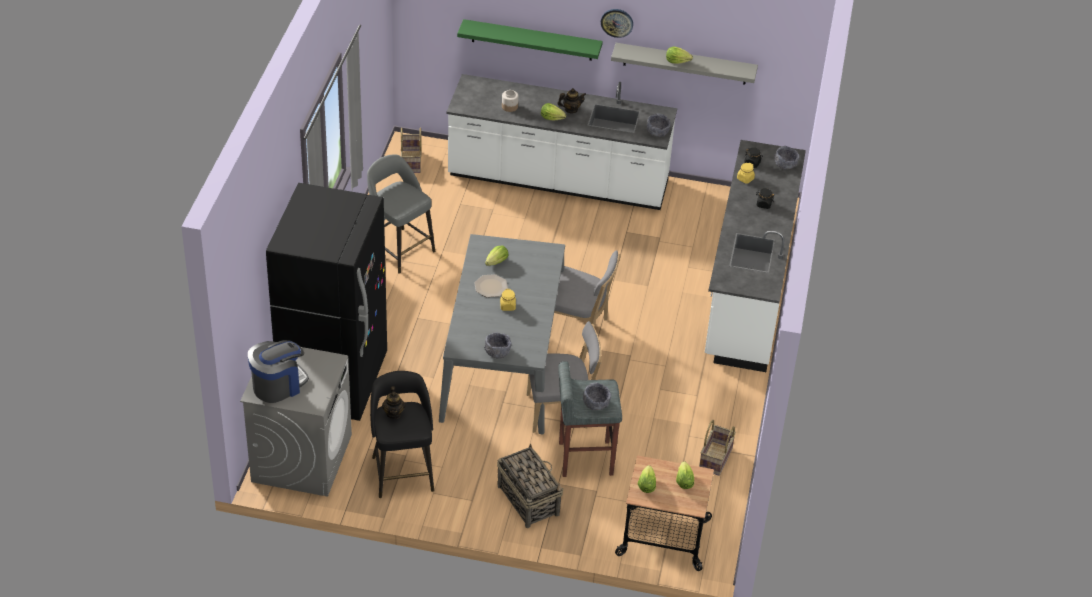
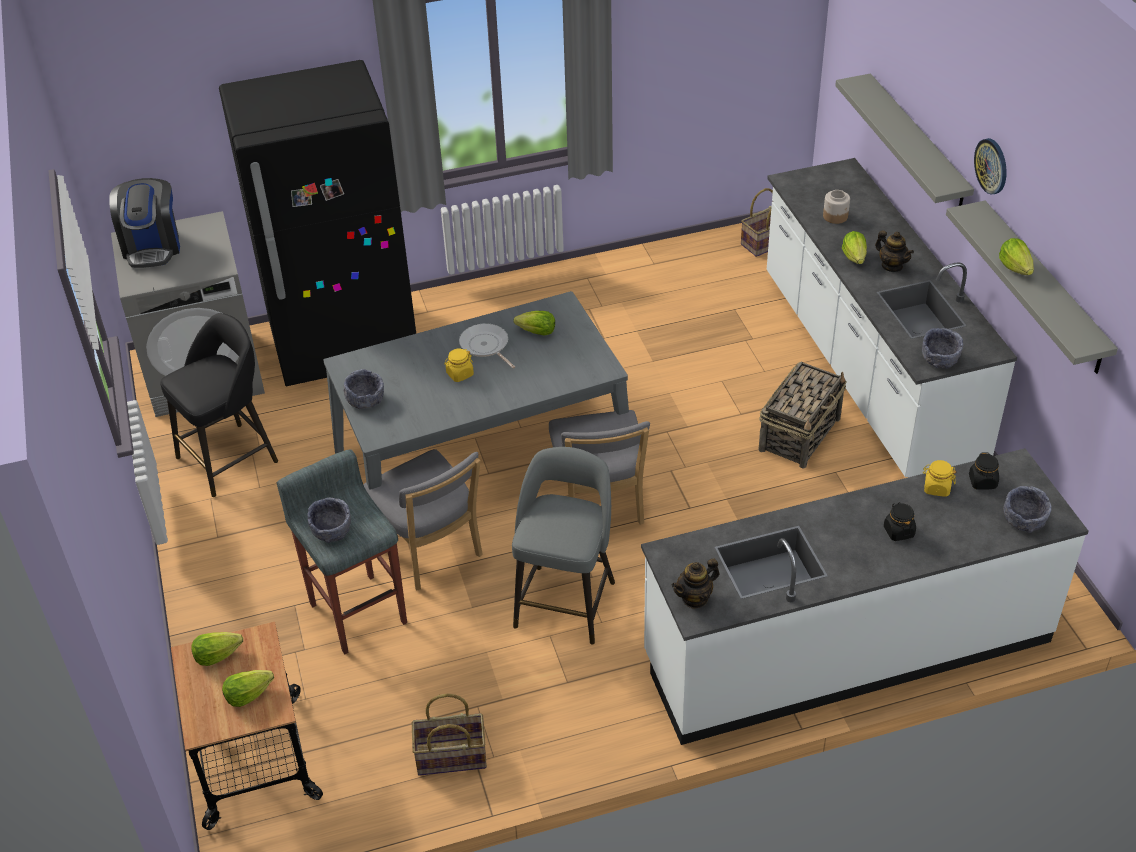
camera: 65 degrees right, 0 degrees up
(278, 385) = (152, 247): coffee machine -> coffee machine turned 60 degrees clockwise
(394, 413) = (212, 368): teapot -> teapot (695, 598)
(399, 249) = (606, 298): grey stool -> grey stool (566, 601)
(491, 286) = (485, 346): plate -> frying pan
(528, 499) = (248, 588): basket -> basket (800, 433)
(532, 40) = (917, 145): green shelf -> grey shelf

